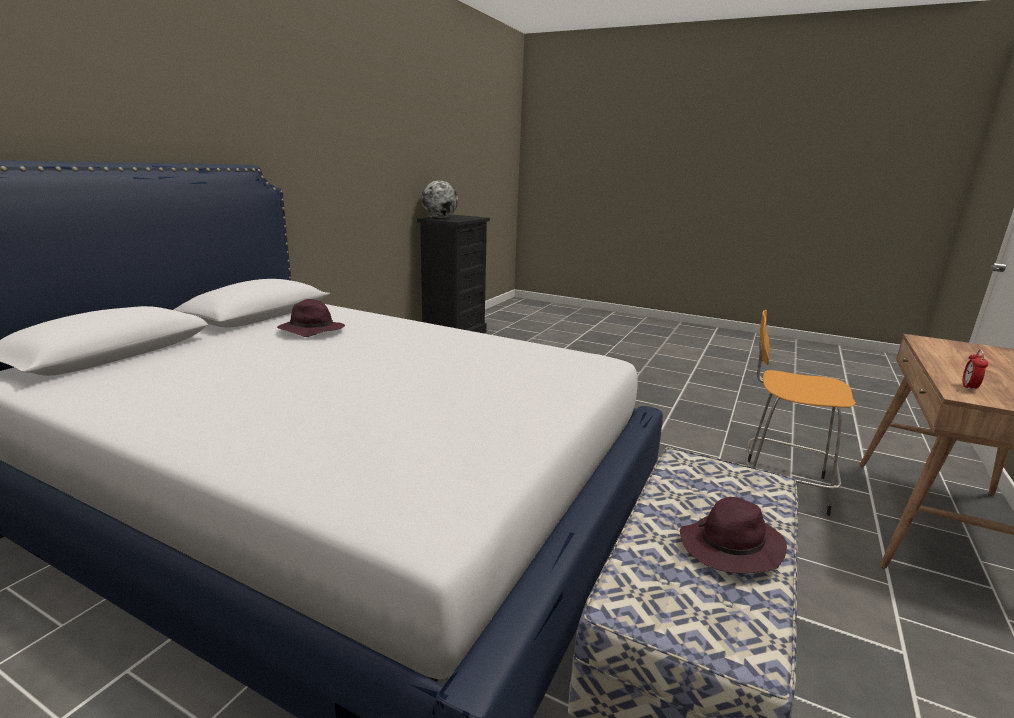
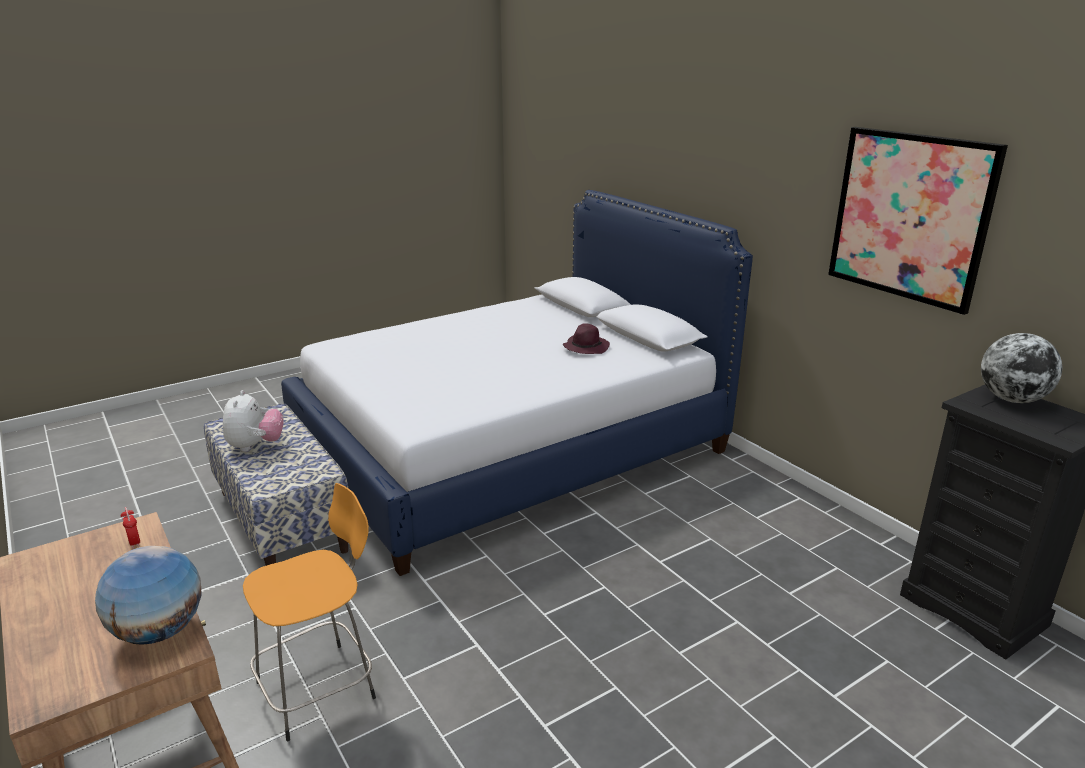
camera: 120 degrees right, 5 degrees up
(362, 128) = (909, 216): none -> picture
(730, 548) = (255, 446): purple hat -> plush toy
(942, 348) = (158, 631): none -> globe

